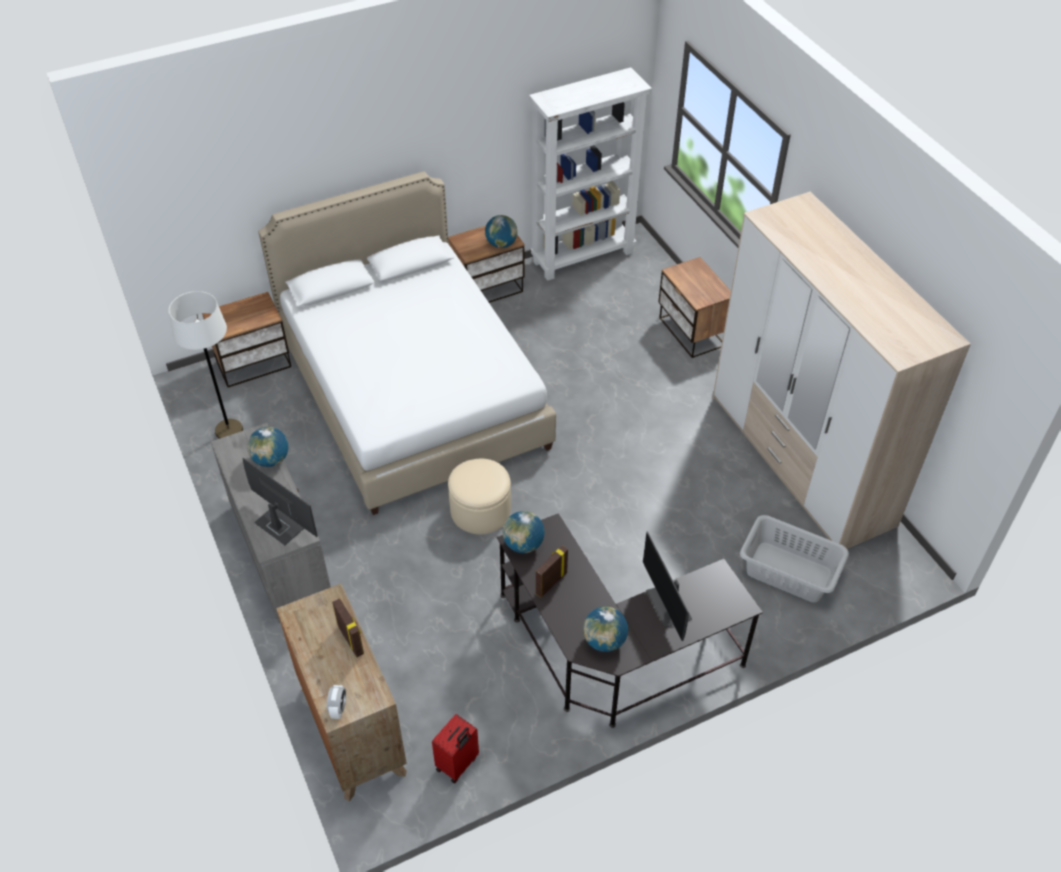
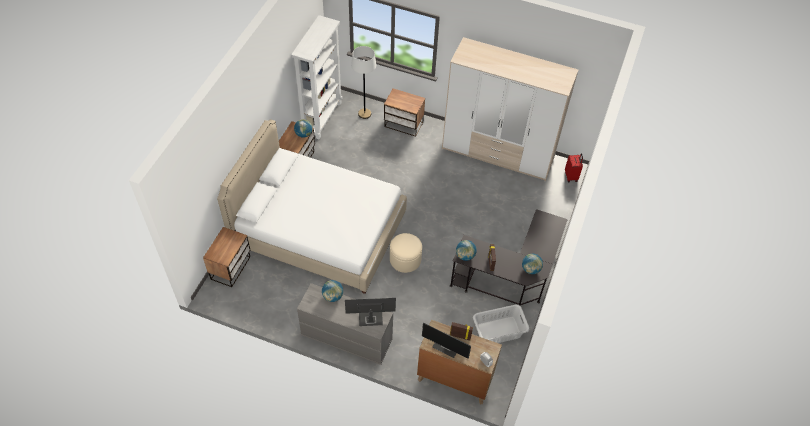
camera: 45 degrees left, 5 degrees up
(229, 430) = (258, 305): white floor lamp -> white floor lamp (364, 114)
(458, 764) = (504, 359): red suitcase -> red suitcase (571, 176)
(669, 606) = (537, 240): monitor -> monitor (447, 347)
(788, 571) = (536, 200): grey laundry basket -> grey laundry basket (498, 331)

